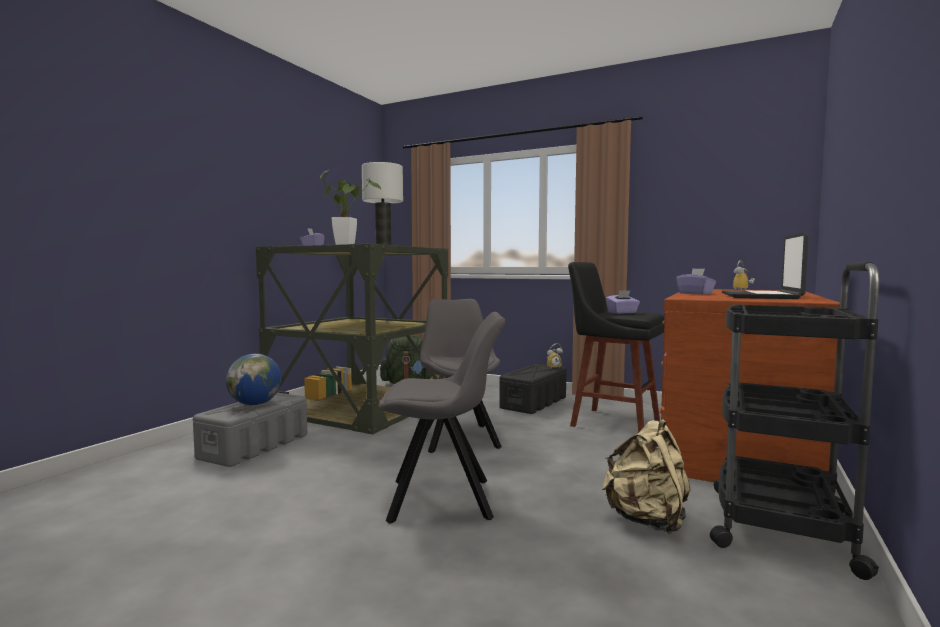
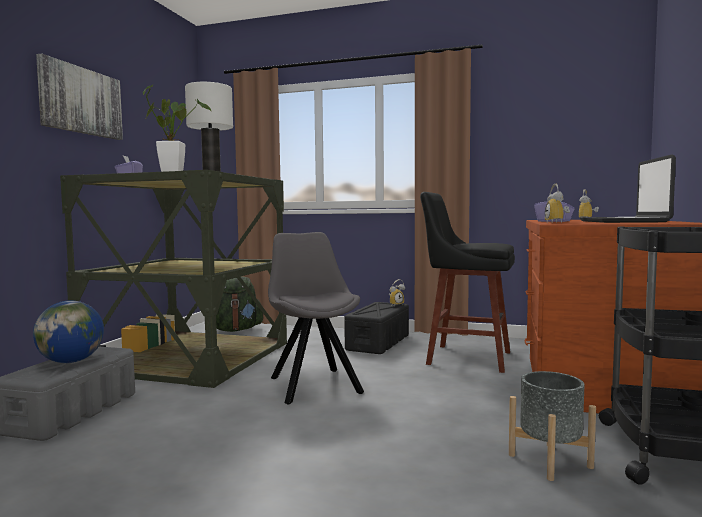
camera: 10 degrees left, 0 degrees up
(275, 181) = (81, 101): none -> picture
(442, 499) = (320, 458): grey chair -> none
(622, 312) = (475, 244): purple tissue box -> none
(646, 520) = (550, 461): beige backpack -> grey planter
(689, 296) = (558, 222): none -> alarm clock

